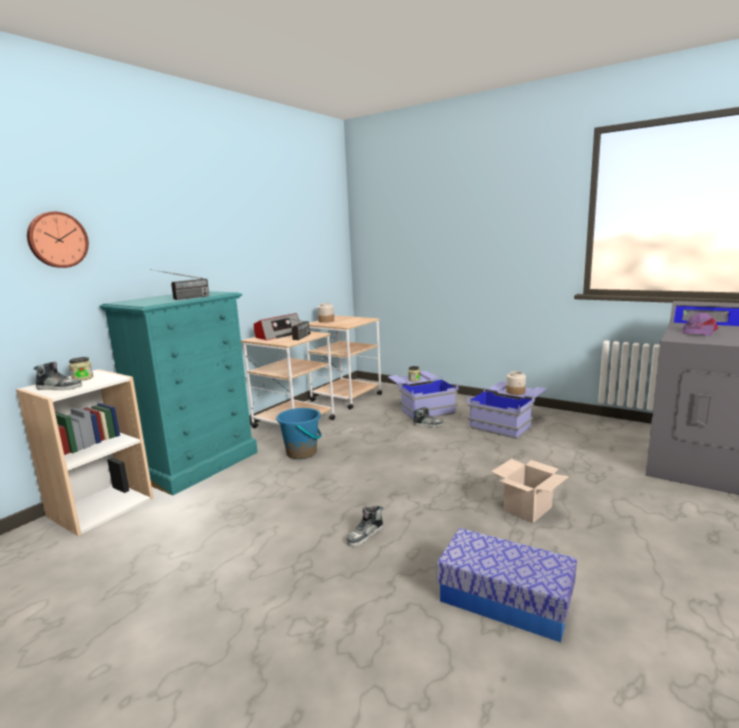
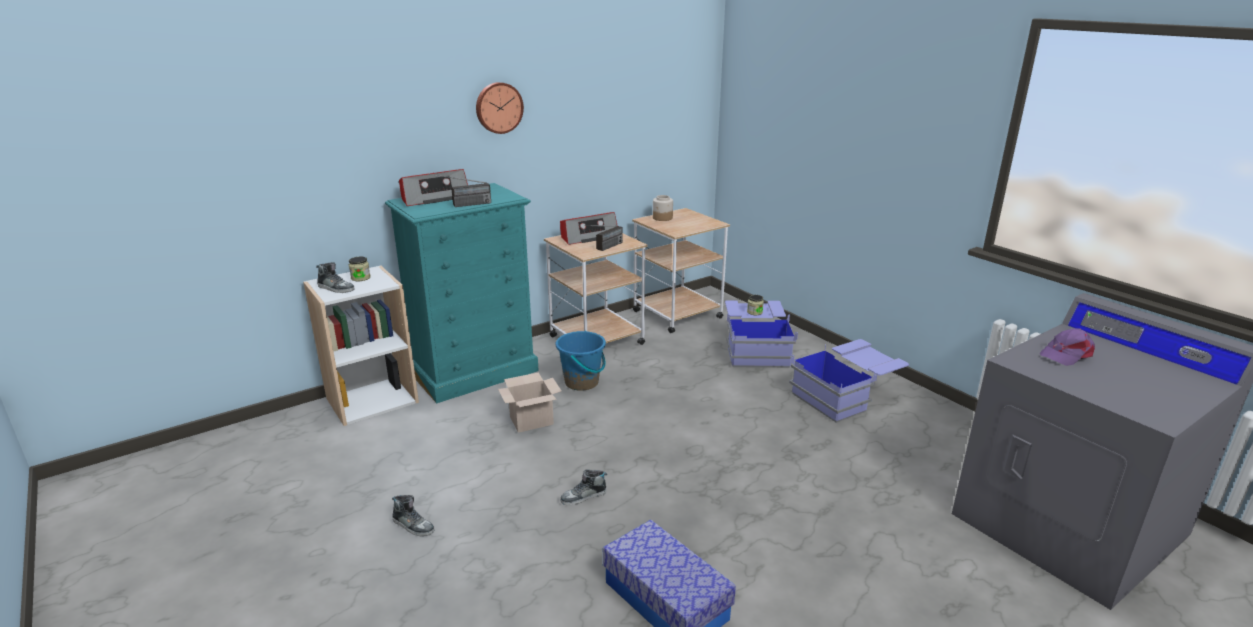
camera: 20 degrees right, 10 degrees up
(57, 240) = (346, 137): wall clock -> wall clock (498, 107)
(150, 299) = (434, 198): none -> radio
(428, 425) = (745, 377): shoe -> shoe (413, 525)
(515, 392) = (865, 360): jar -> none
(527, 508) = (770, 514): cardboard box -> cardboard box (532, 420)

